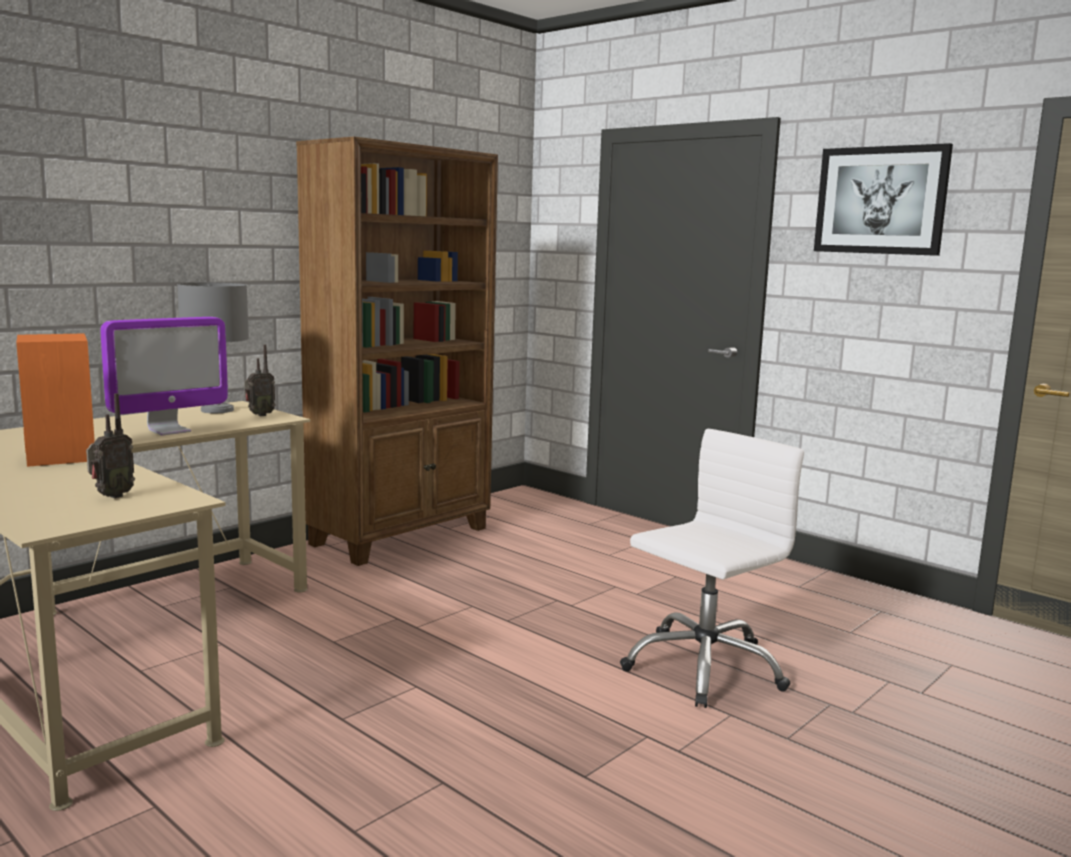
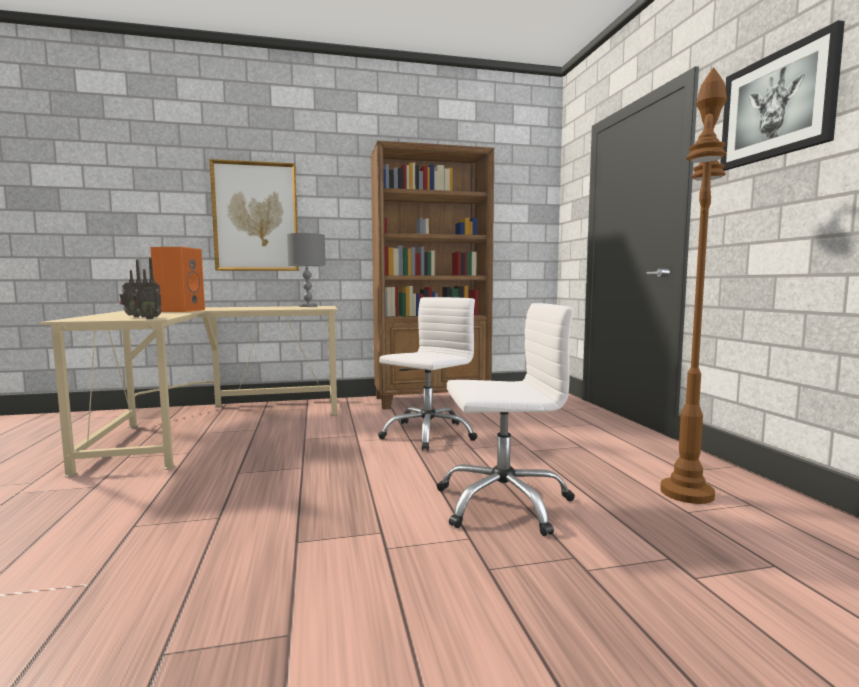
camera: 35 degrees right, 5 degrees down
(100, 246) = (256, 217): none -> picture
(169, 431) = (256, 309): monitor -> none
(259, 415) = (319, 307): radio -> radio (149, 318)
(489, 596) = (427, 434): none -> white office chair
(827, 612) = (687, 493): none -> brown floor lamp

